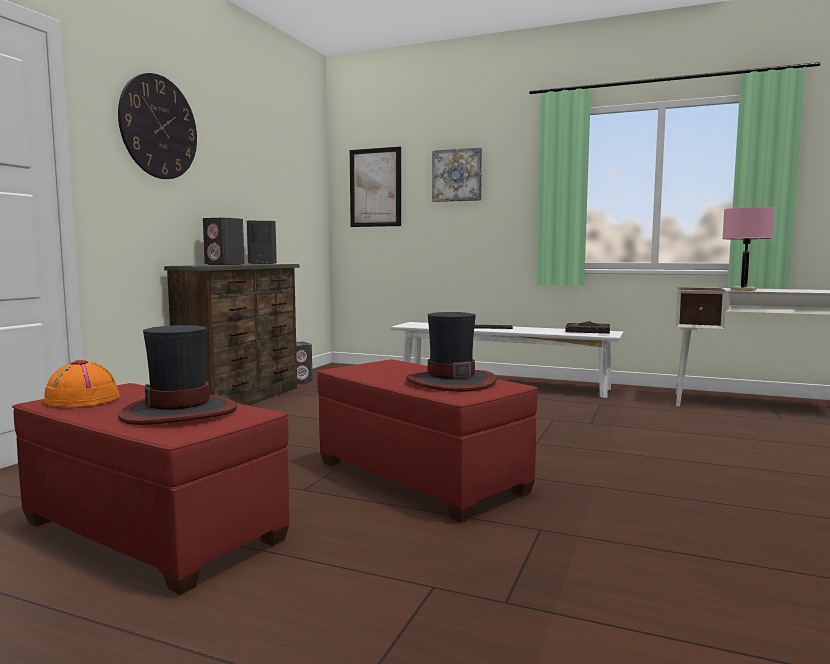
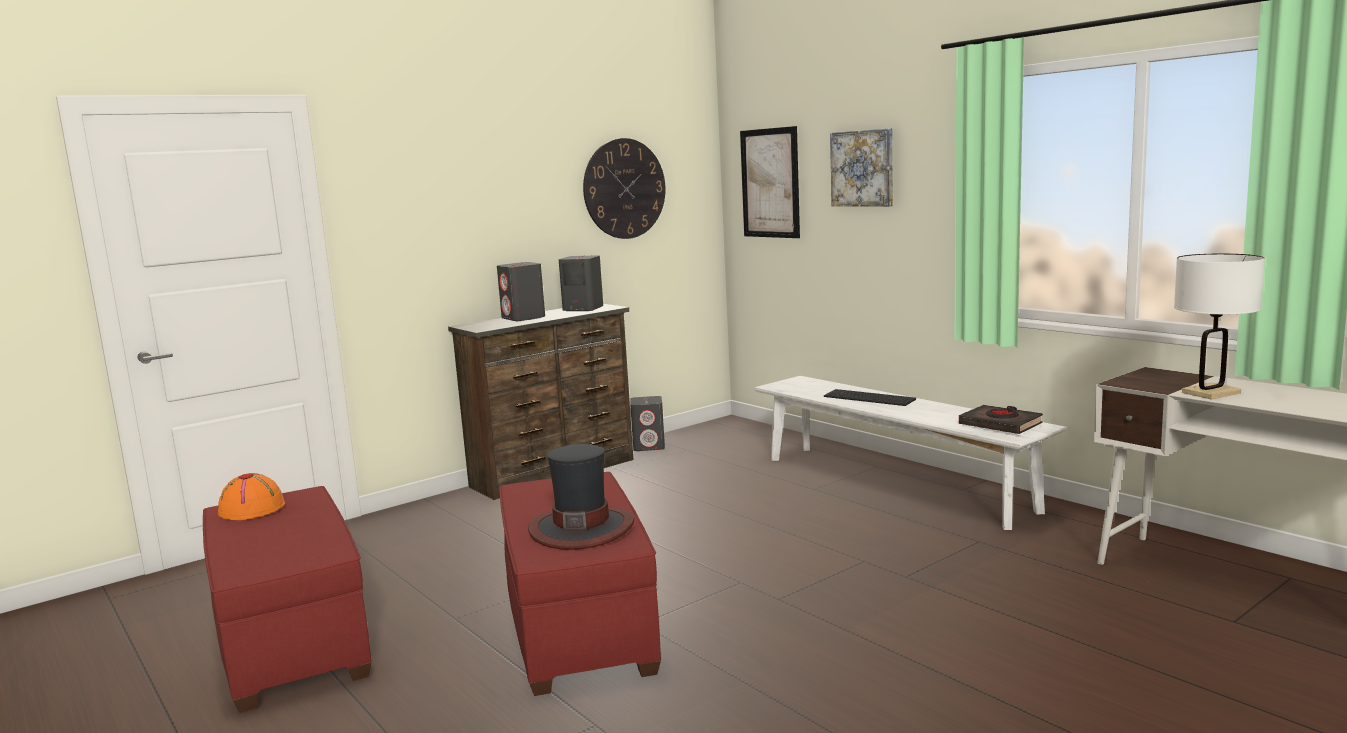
camera: 30 degrees right, 5 degrees up
(159, 127) = (435, 172): wall clock -> wall clock (624, 188)
(180, 412) = (287, 541): hat -> none
(743, 290) = (1211, 393): pink table lamp -> white table lamp

